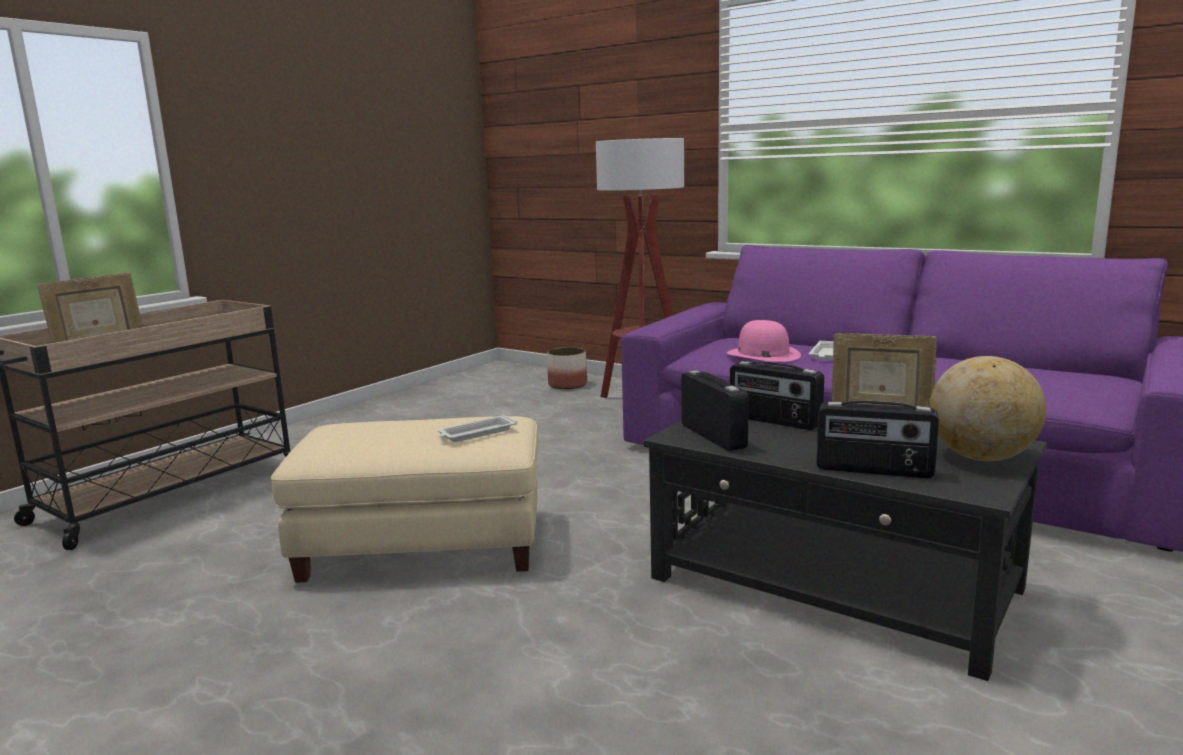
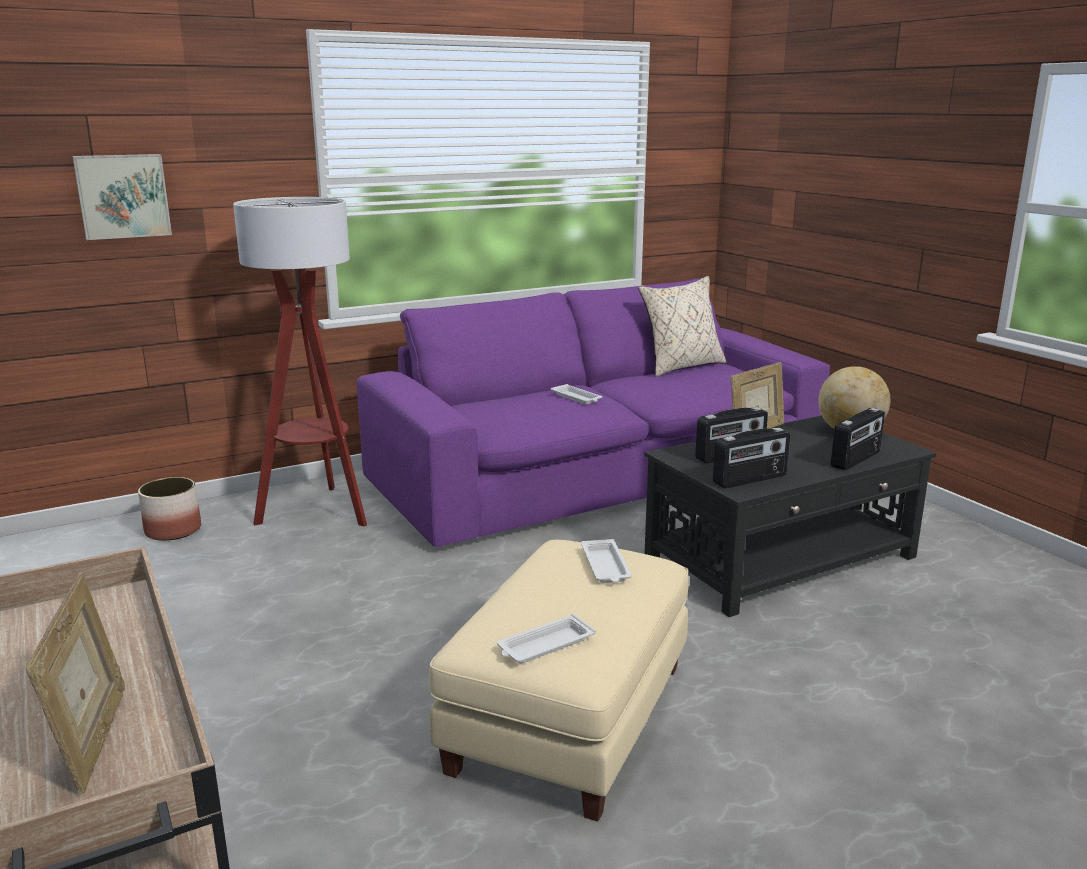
camera: 65 degrees left, 5 degrees up
(332, 440) = (544, 645): none -> white tray
(591, 142) = (123, 196): none -> picture
(714, 436) = (750, 480): radio -> radio turned 150 degrees clockwise
(763, 354) = (546, 412): pink hat -> none
(1047, 366) = (681, 366): none -> beige pillow

